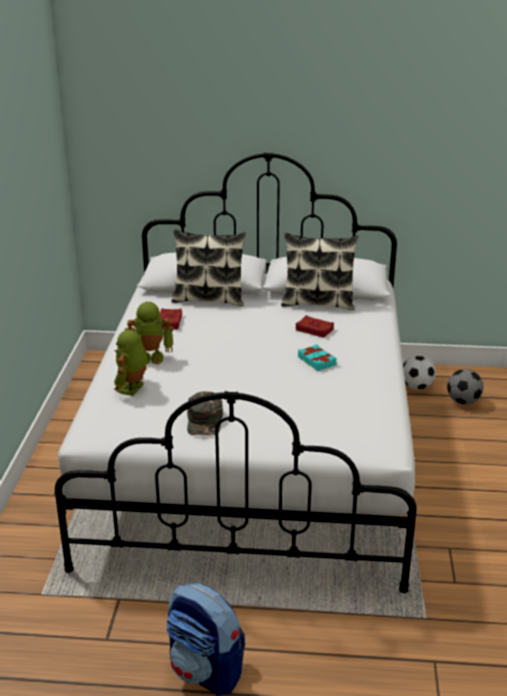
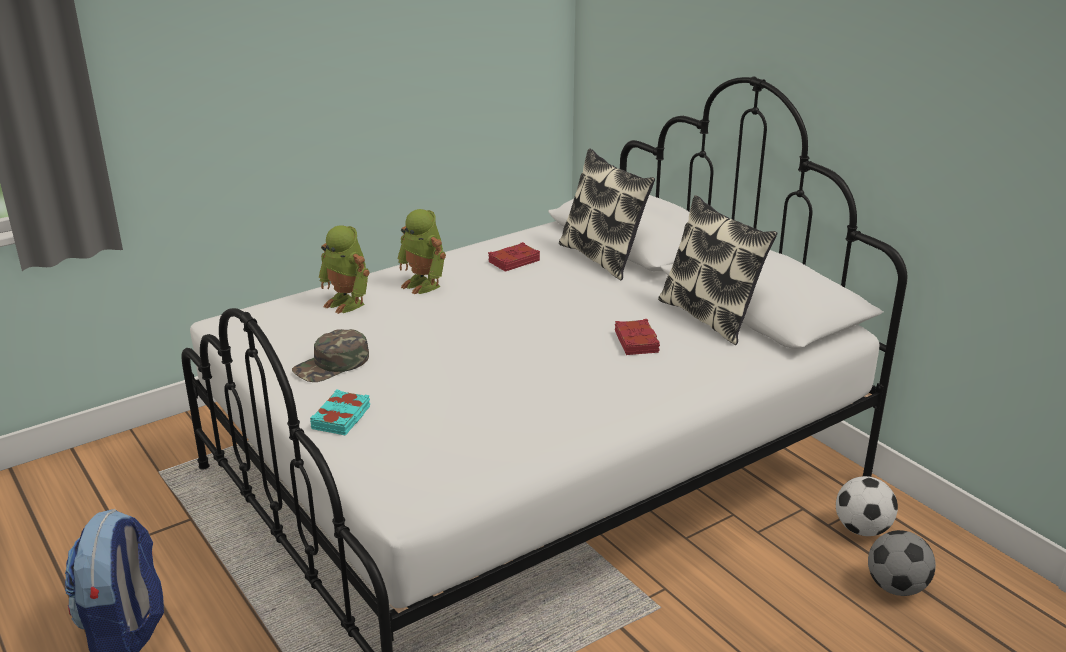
camera: 50 degrees right, 0 degrees up
(132, 388) = (347, 302): toy robot -> toy robot turned 120 degrees counterclockwise
(317, 361) = (561, 373): turquoise book -> turquoise book (342, 418)

